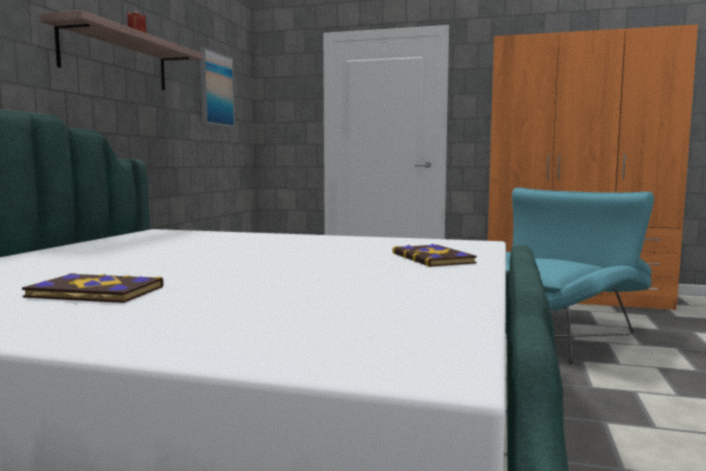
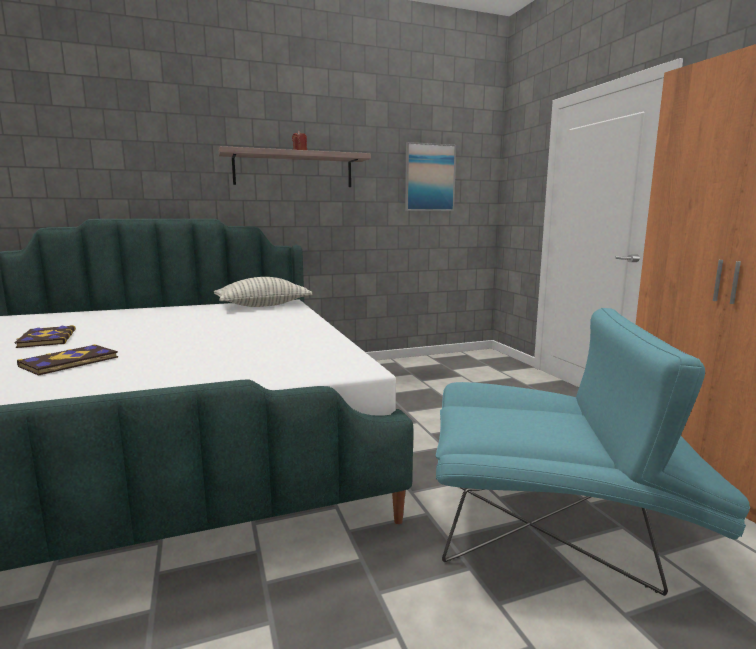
camera: 55 degrees right, 5 degrees up
(154, 236) = (263, 306): none -> pillow
(434, 258) = (229, 371): book -> book (70, 362)

